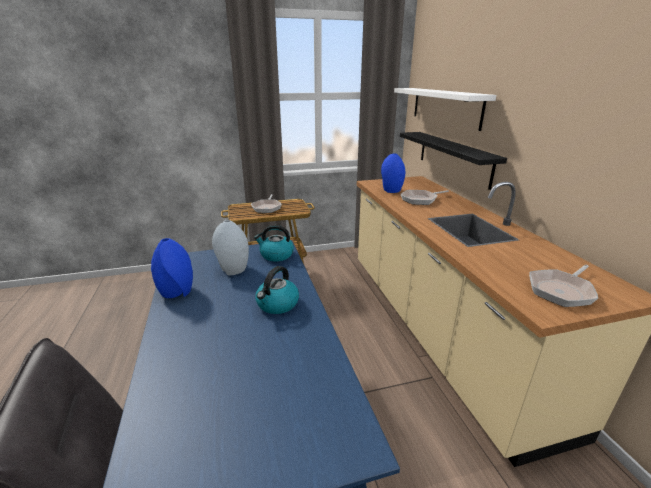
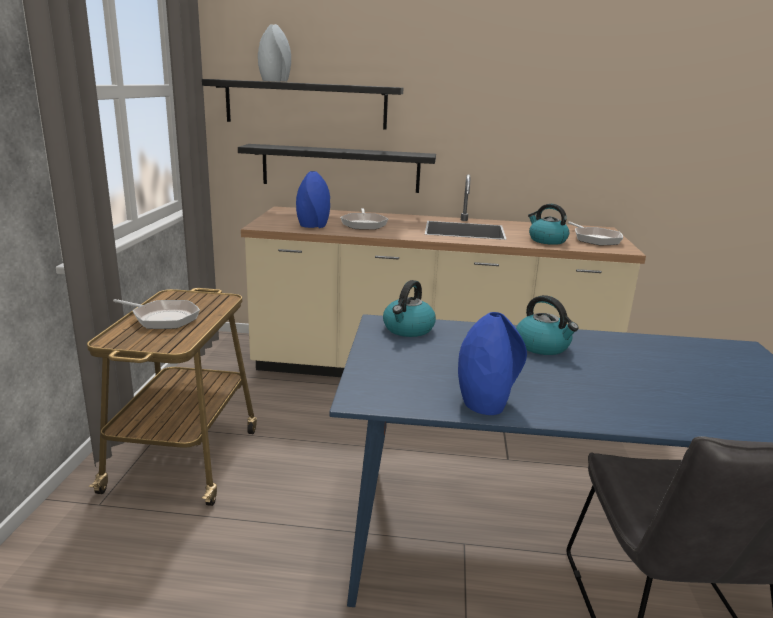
camera: 70 degrees left, 5 degrees down
(233, 269) = (436, 359): grey vase -> grey vase (276, 81)
(445, 106) = (306, 104): white shelf -> black shelf
(499, 264) = (546, 240): none -> kettle

